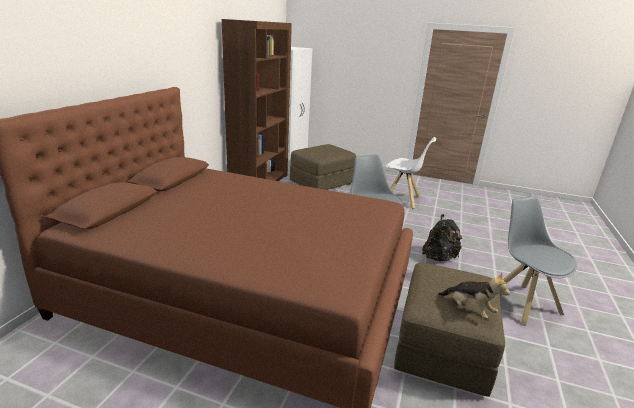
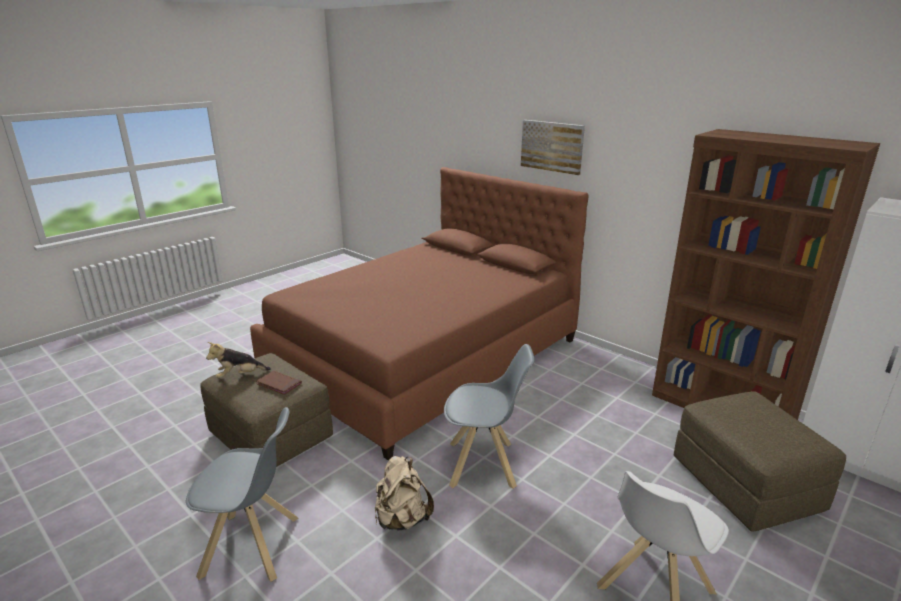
camera: 115 degrees right, 0 degrees up
(125, 50) = (552, 146): none -> picture
(439, 257) = (402, 519): black backpack -> beige backpack
(450, 278) = (279, 384): none -> brown book

